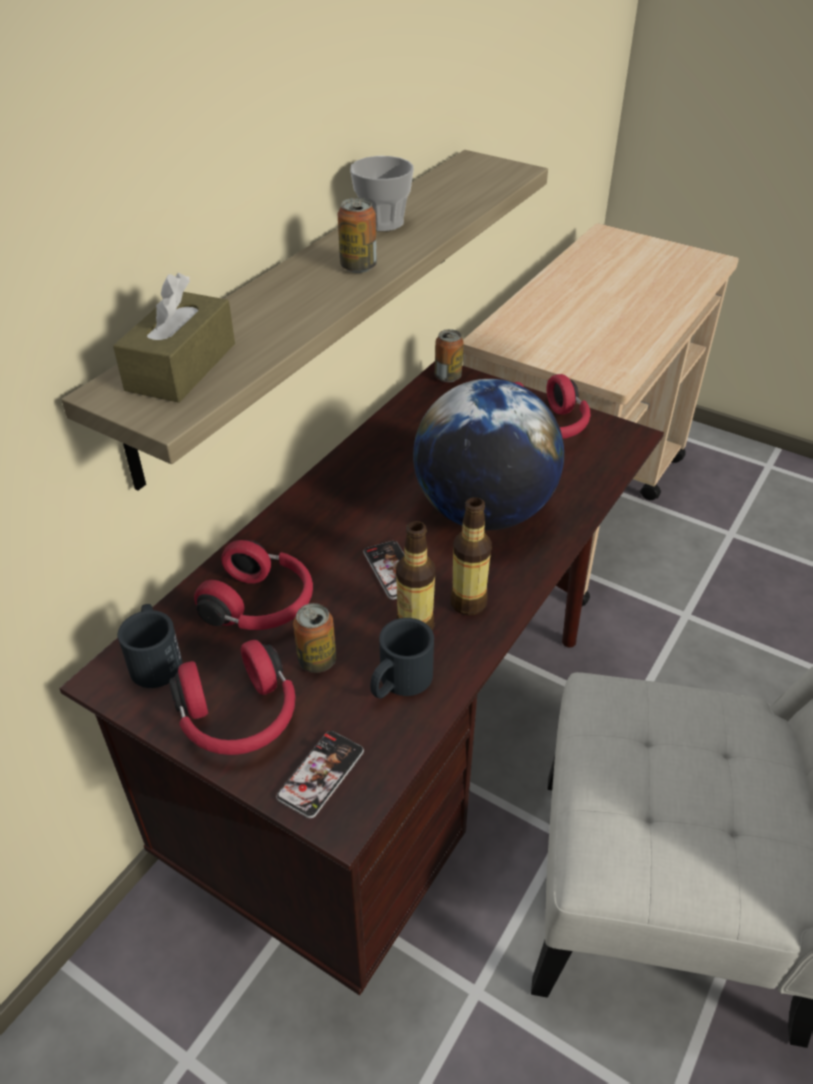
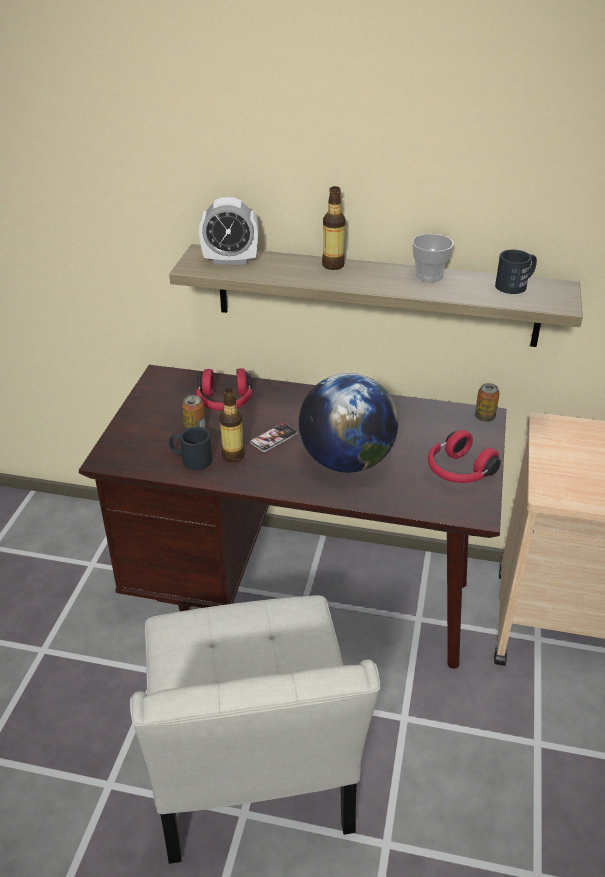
camera: 70 degrees right, 5 degrees down
(155, 658) = (176, 383): black mug -> black mug (515, 285)
(181, 367) = (230, 260): brown tissue box -> alarm clock
(239, 718) = (149, 417): red headphones -> none
(321, 774) = (125, 449): phone -> none
(358, 266) = (365, 280): can -> none
(468, 603) = (261, 471): bottle -> bottle (333, 265)

